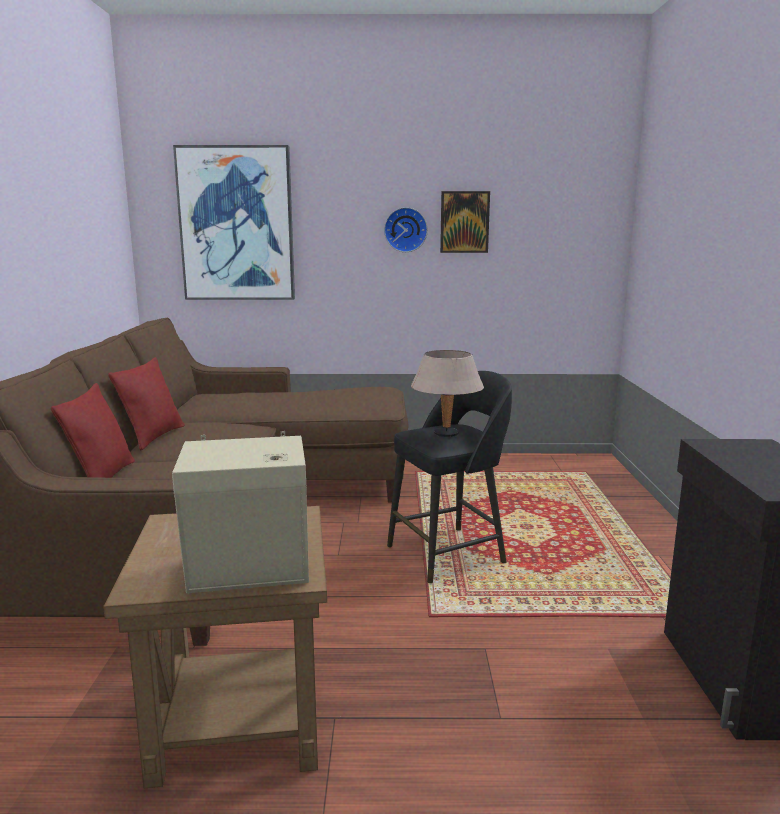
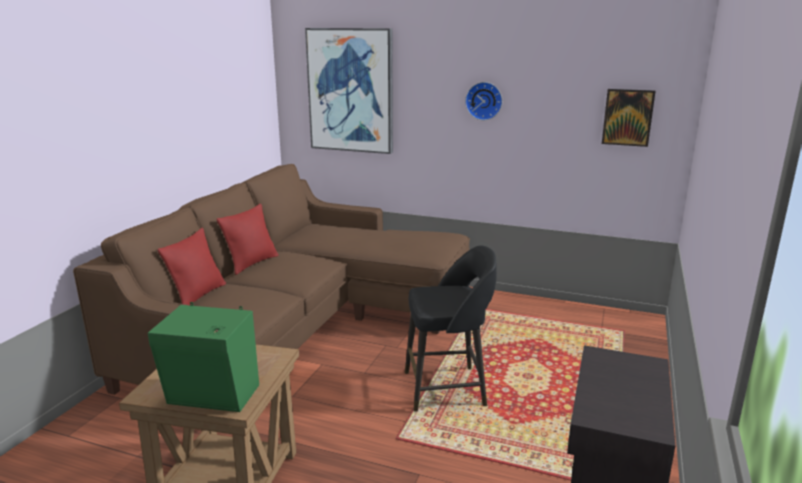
camera: 20 degrees right, 5 degrees up
(251, 573) = (213, 397): beige speaker -> green speaker
(446, 434) = (443, 297): beige table lamp -> none
(464, 222) = (536, 96): picture -> picture (627, 117)

